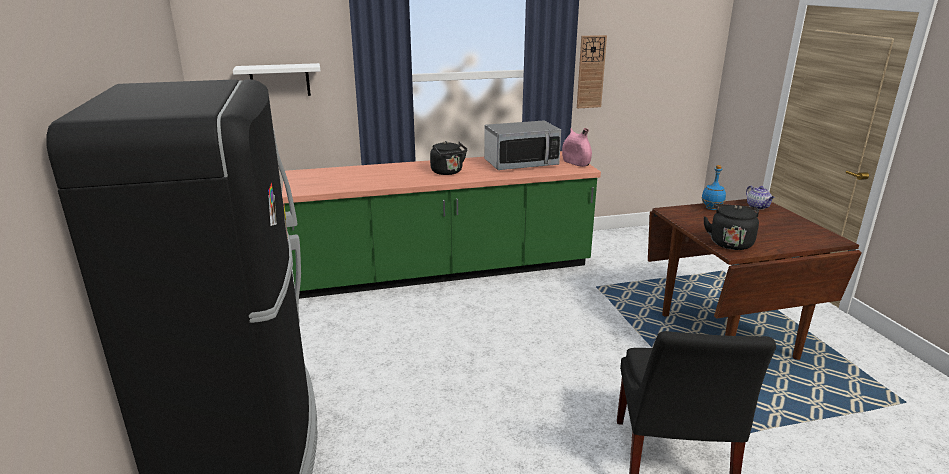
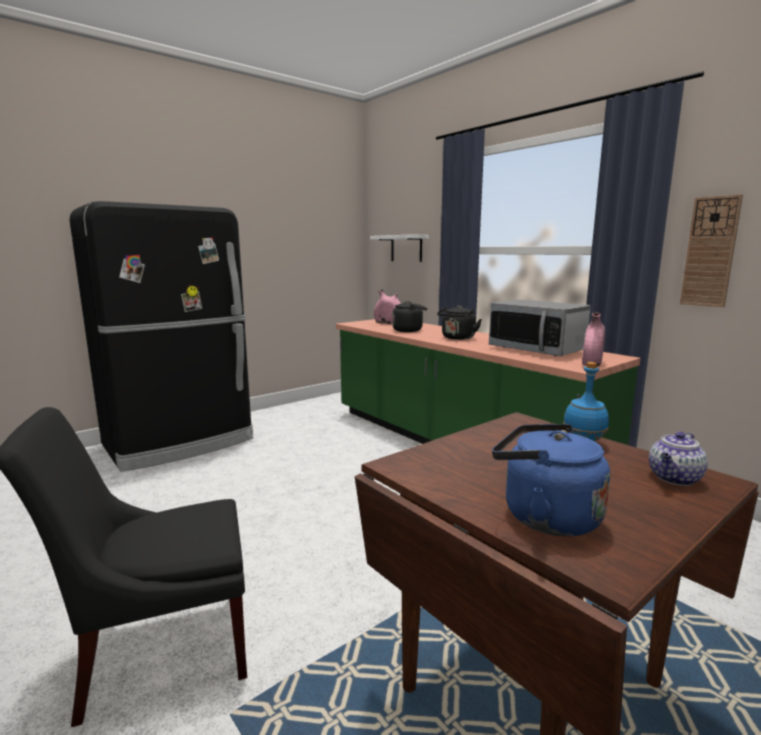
camera: 65 degrees right, 10 degrees down
(328, 177) = (388, 323): none -> pink vase
(730, 242) = (436, 461): black kettle -> black kettle (409, 330)
(795, 237) = (544, 516): none -> blue kettle

